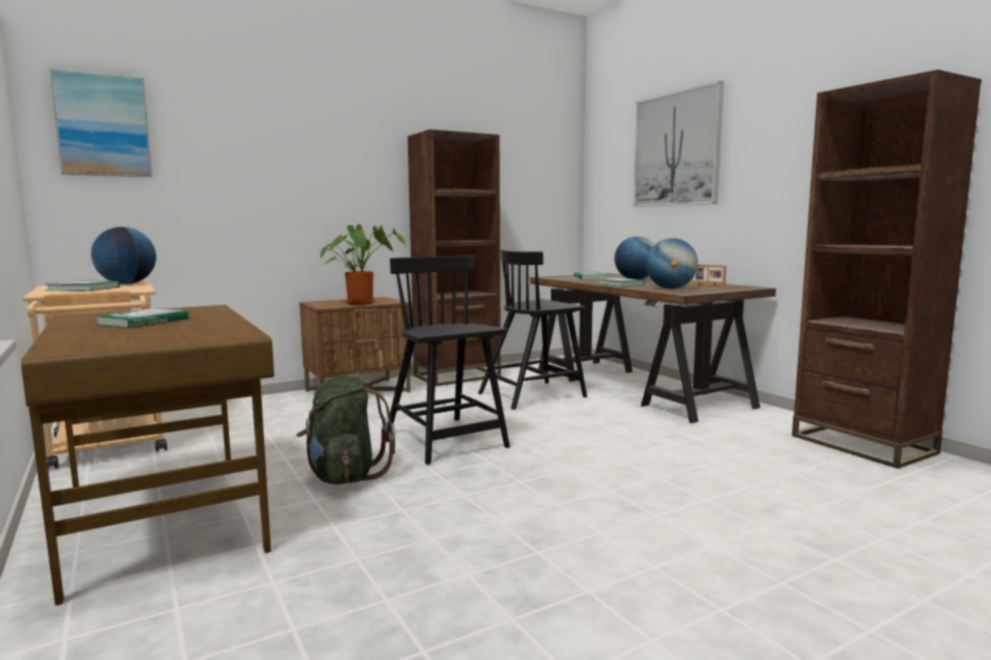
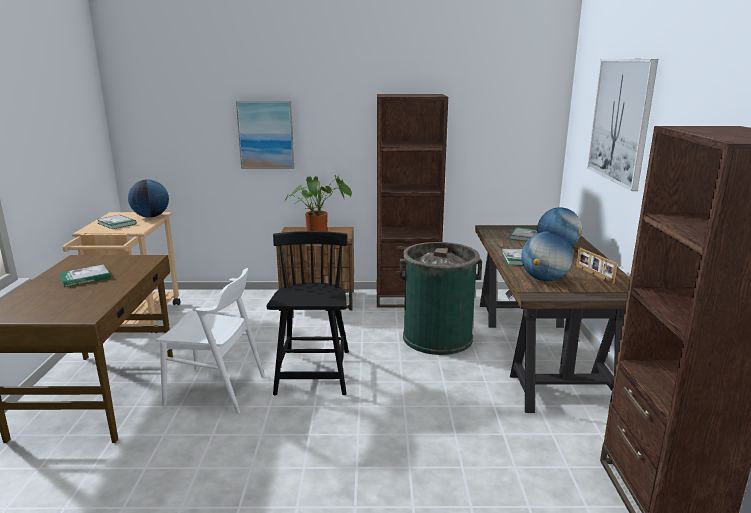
camera: 30 degrees right, 10 degrees up
(103, 125) = (152, 100): picture -> picture (266, 135)
(344, 476) = (216, 390): green backpack -> white chair
(533, 395) = (437, 337): black chair -> green trash can

